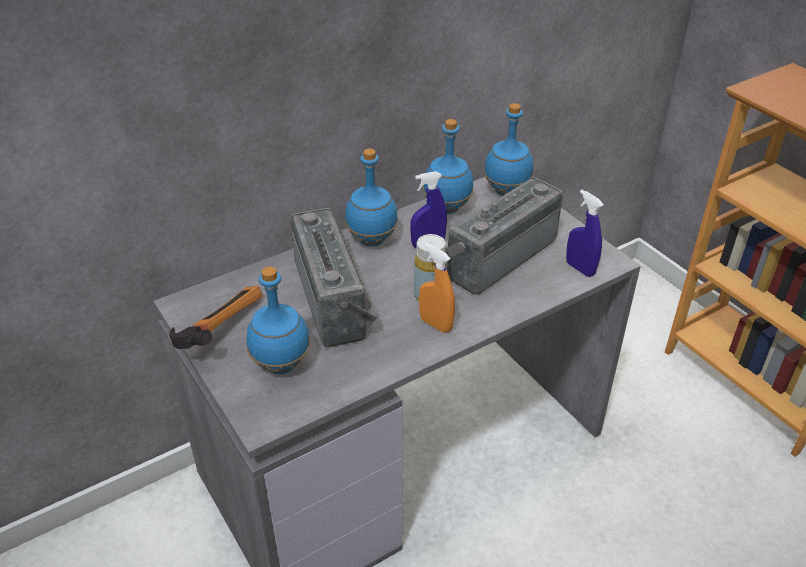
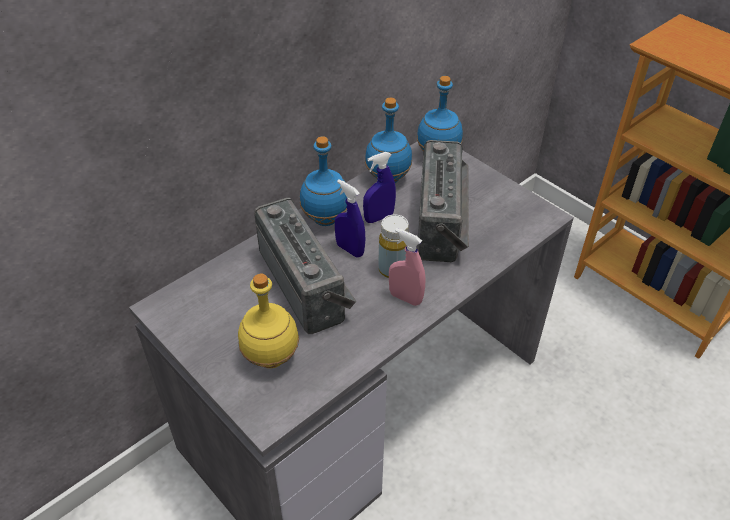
camera: 10 degrees left, 5 degrees up
(217, 330) = (200, 330): hammer -> none
(280, 365) = (270, 358): blue bottle -> yellow bottle
(435, 324) = (405, 298): orange spray bottle -> pink spray bottle
(497, 256) = (445, 222): radio -> radio turned 150 degrees clockwise
(580, 269) = (521, 226): blue spray bottle -> blue spray bottle (350, 249)

